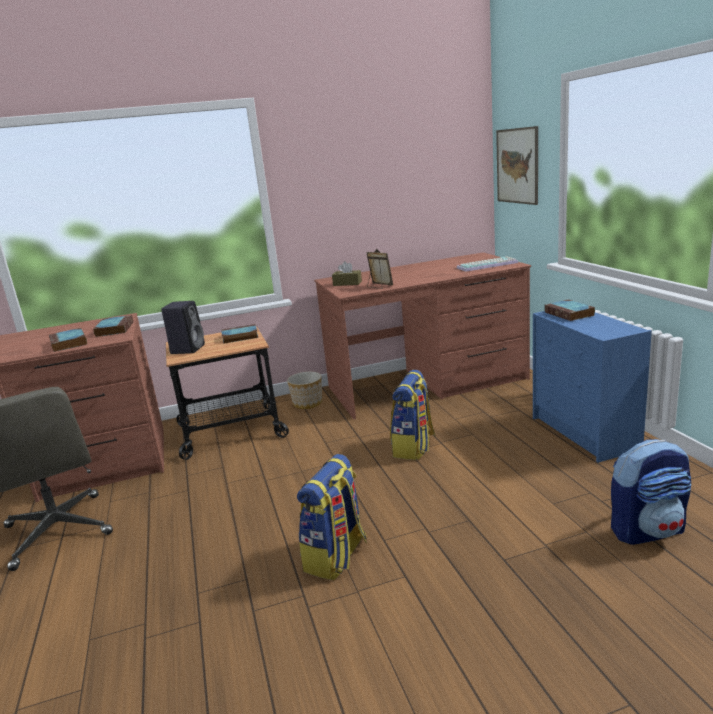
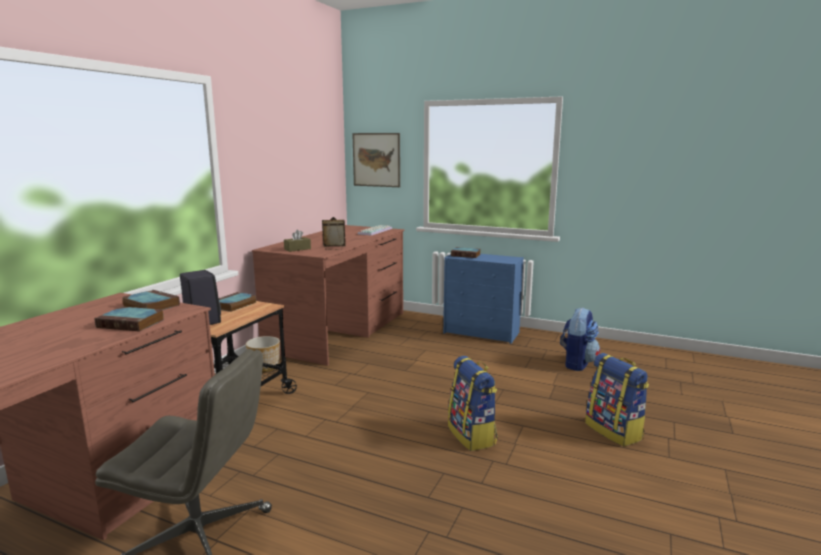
camera: 50 degrees left, 5 degrees down
(414, 447) = (404, 367): backpack -> backpack (614, 431)

